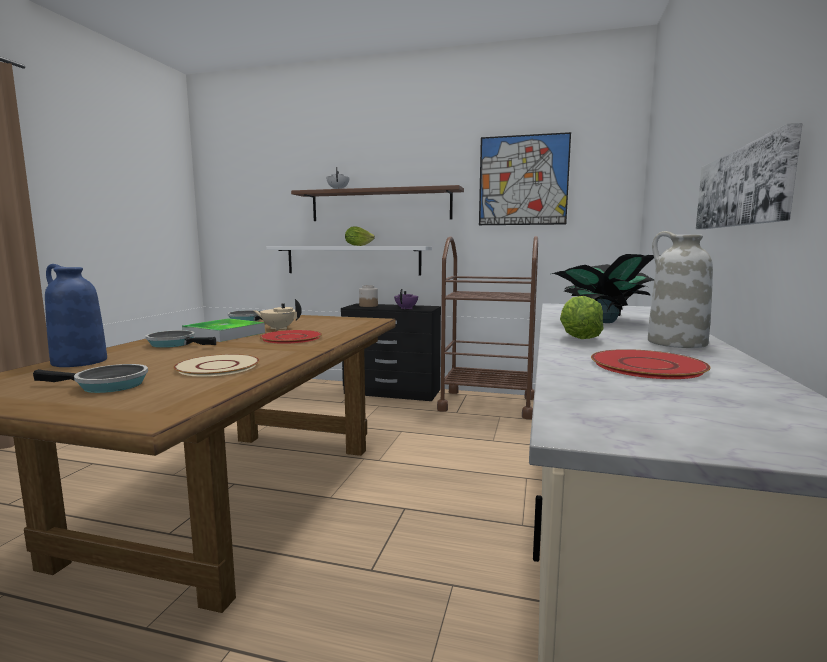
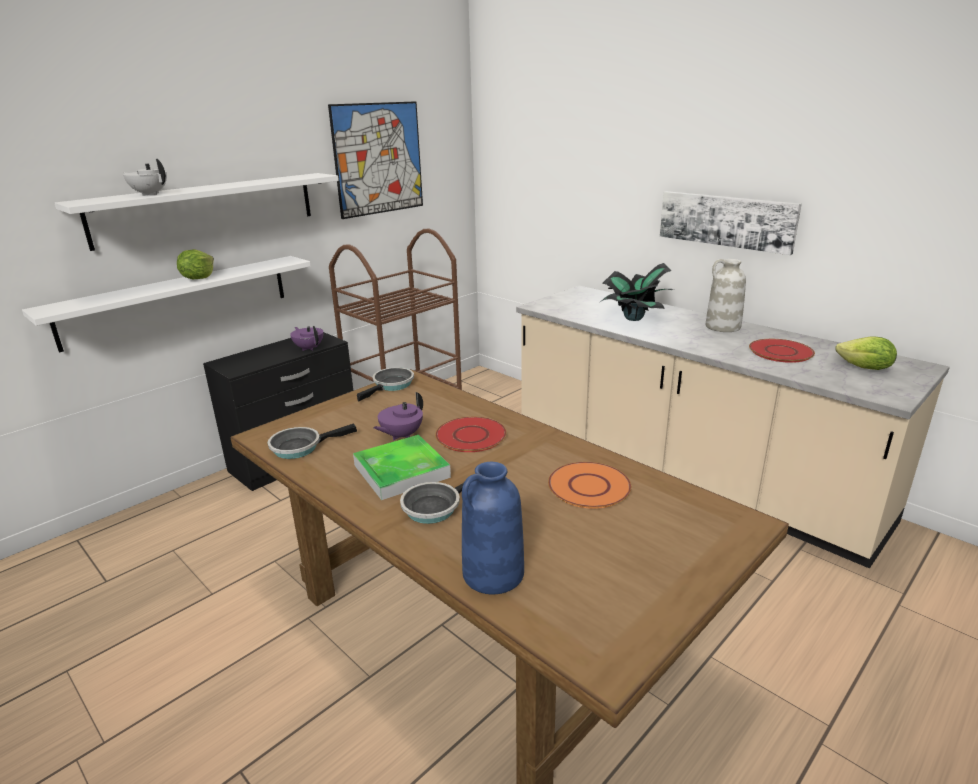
camera: 60 degrees left, 15 degrees up
(106, 385) = (631, 548): frying pan -> frying pan (391, 385)
(217, 367) = (589, 487): beige plate -> orange plate
(278, 329) = (401, 435): beige teapot -> purple teapot
(368, 305) = (244, 361): jar -> none
(380, 205) = (207, 208): brown shelf -> white shelf
(578, 338) = (694, 342): lettuce -> lettuce (865, 368)

